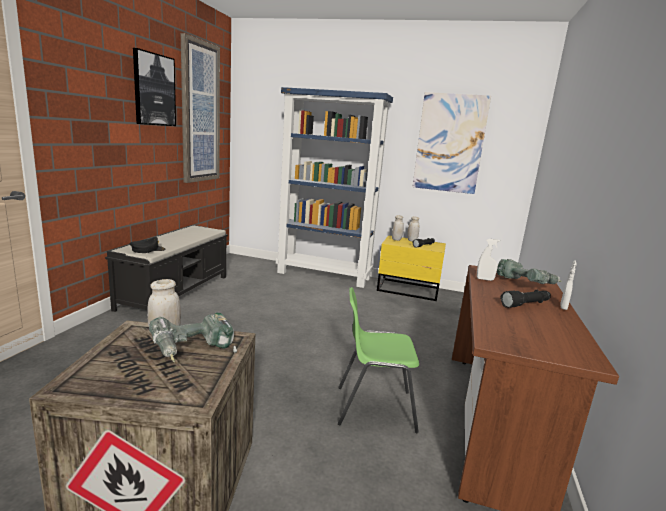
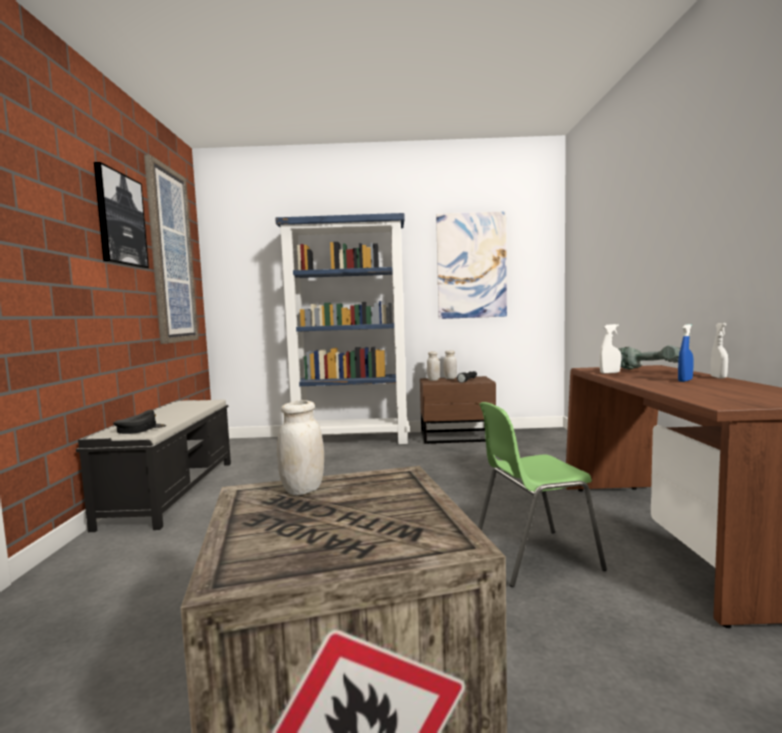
camera: 15 degrees left, 10 degrees down
(194, 352) = (372, 497): power drill -> none
(409, 290) = (458, 437): yellow nightstand -> brown nightstand
(526, 304) = (685, 380): black flashlight -> blue spray bottle

